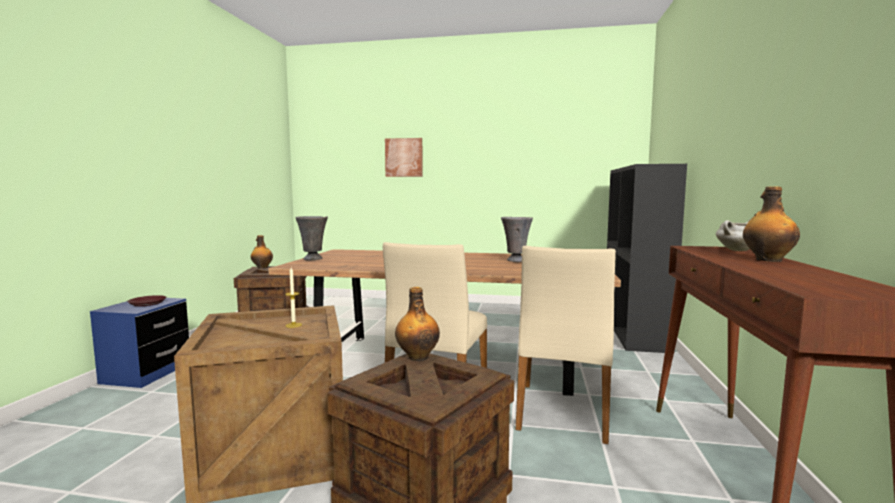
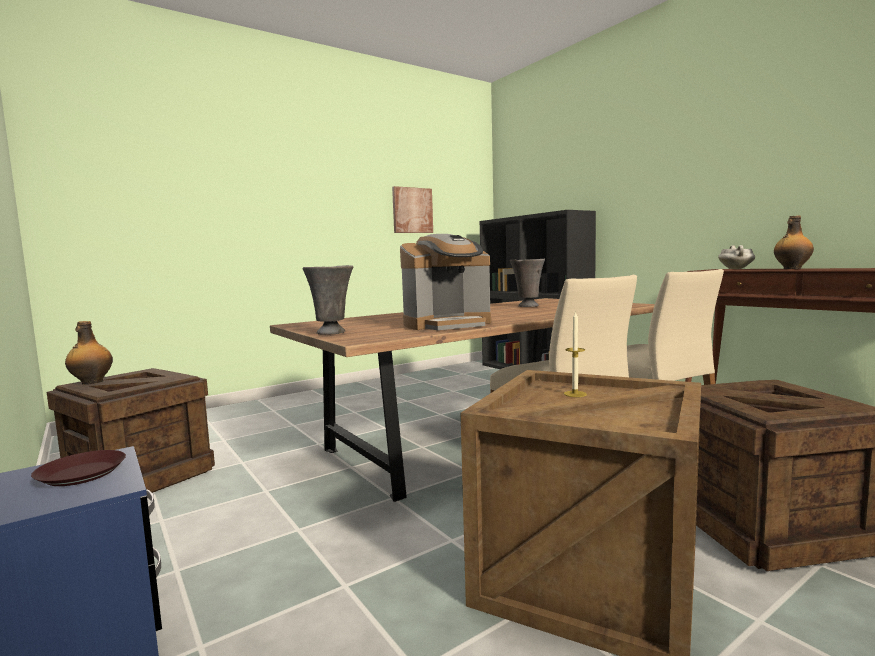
camera: 45 degrees left, 0 degrees up
(375, 265) = (447, 325): none -> coffee machine
(404, 157) = (243, 196): picture -> picture (412, 210)
(417, 357) = (705, 389): bottle -> none

